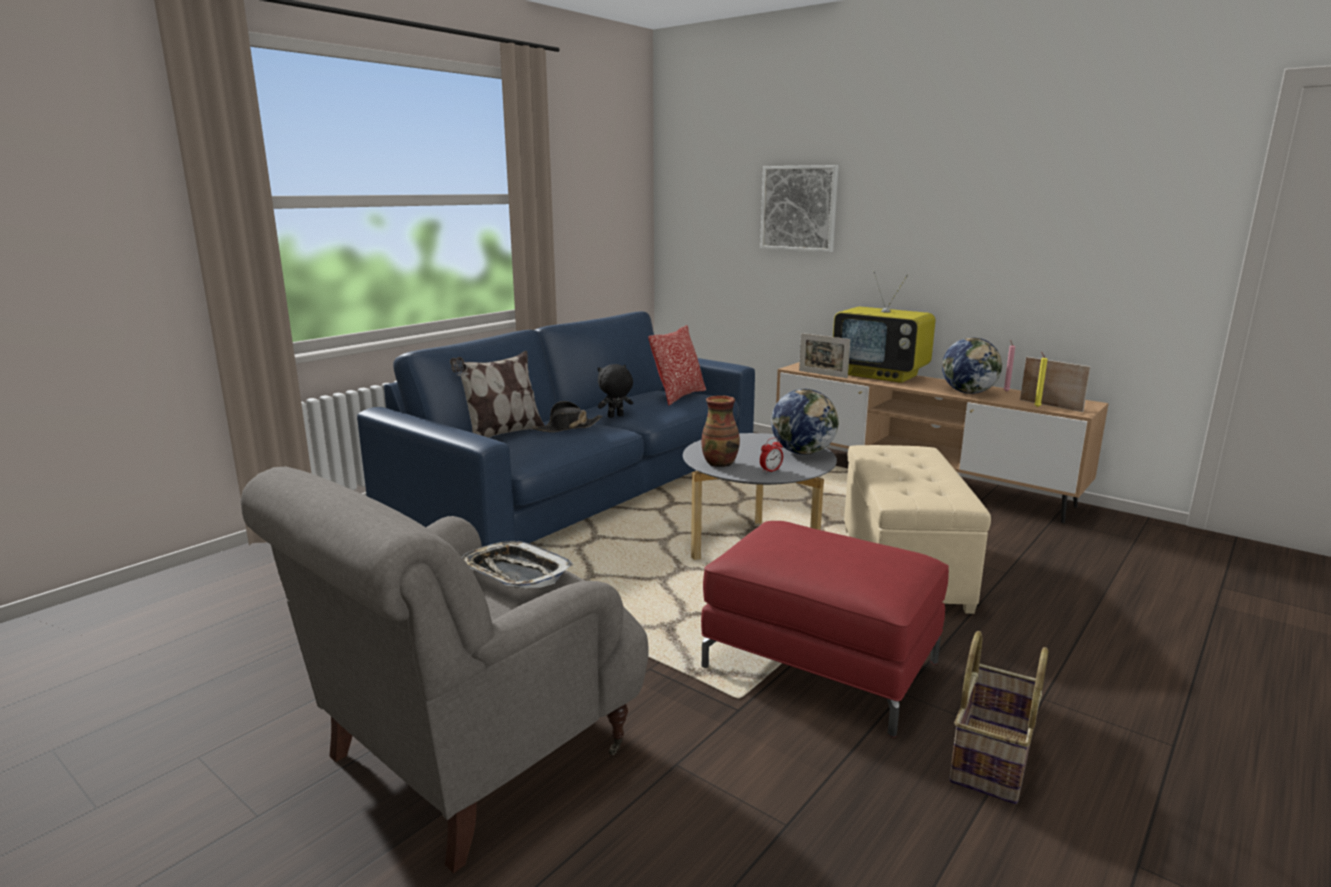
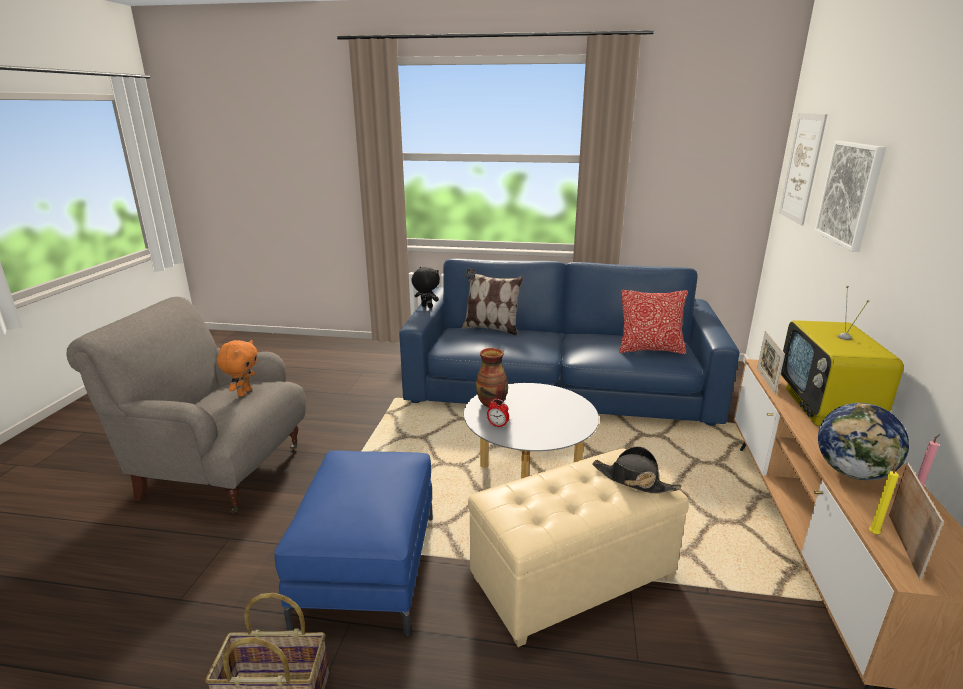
camera: 60 degrees right, 5 degrees up
(515, 573) = (244, 392): tray -> orange plush toy
(568, 427) = (517, 339): black hat -> black hat (633, 480)
(615, 416) = (576, 345): black plush toy -> black plush toy (426, 307)
(701, 197) = (801, 168): none -> picture
(803, 452) = (559, 429): globe -> none
(820, 665) = (368, 567): red ottoman -> blue ottoman

